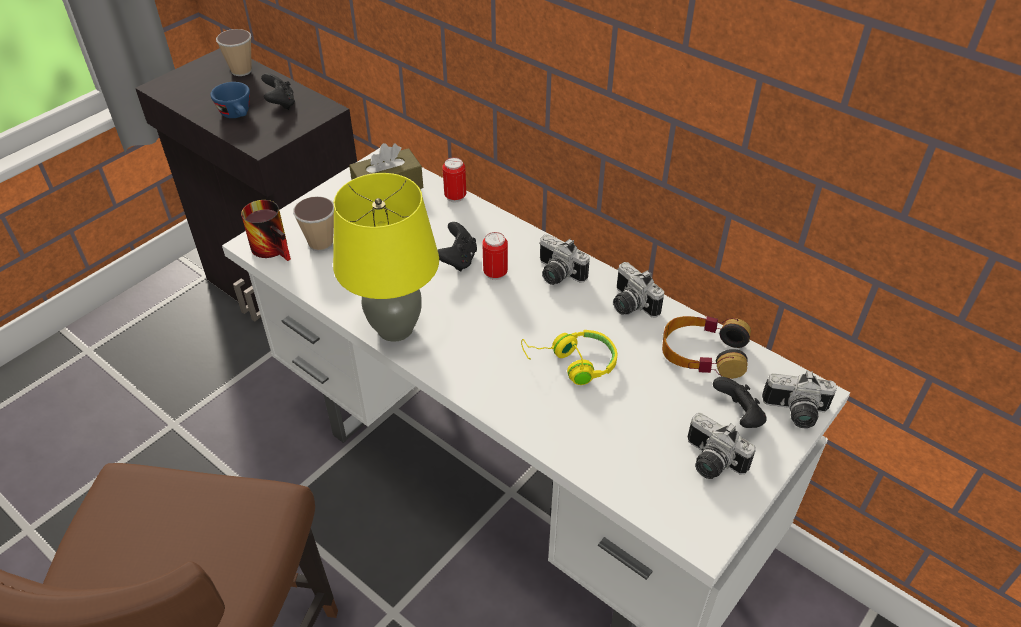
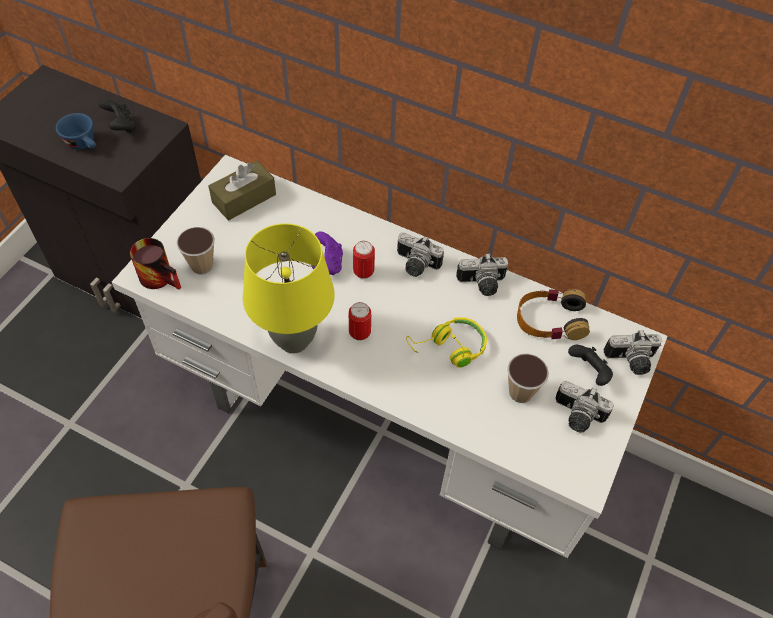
camera: 15 degrees left, 10 degrees up
(241, 71) = (69, 93): cup -> cup (520, 392)
(455, 197) = (307, 199): can -> can (359, 333)
(458, 260) = (328, 264): black game controller -> purple game controller
(629, 305) = (482, 285): camera -> camera turned 45 degrees counterclockwise

